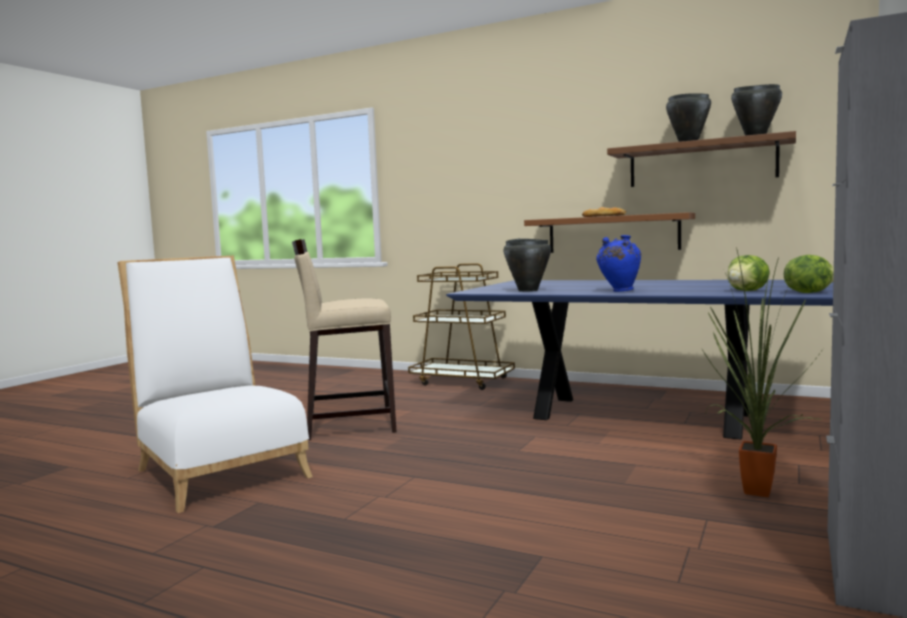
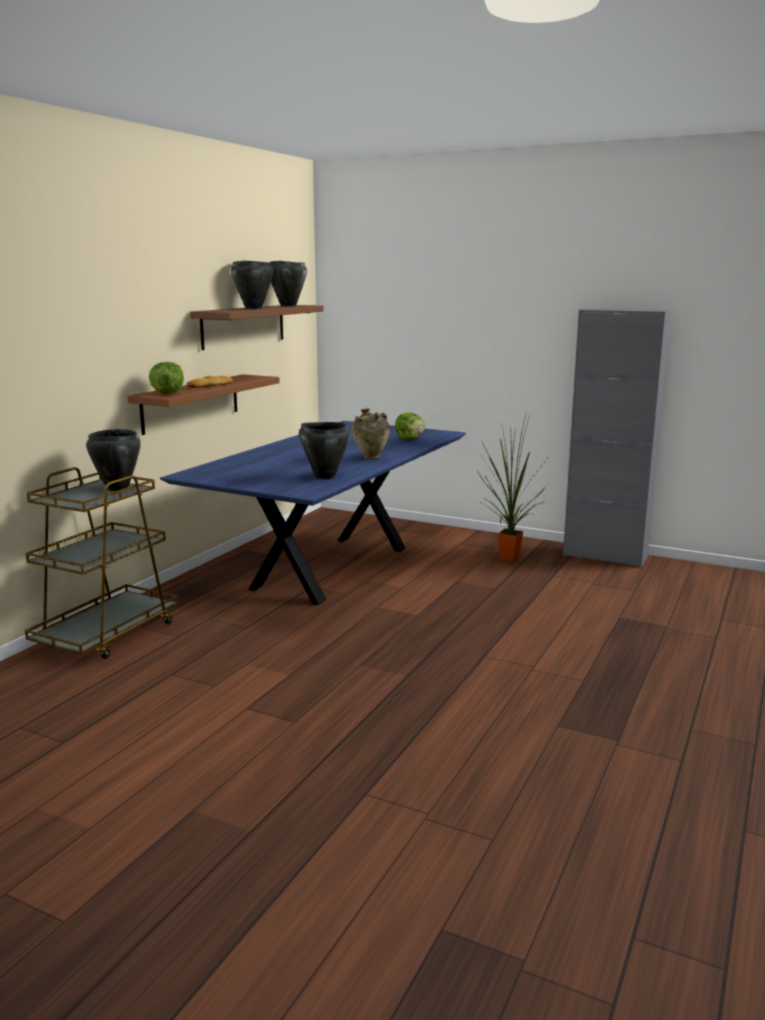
camera: 90 degrees left, 10 degrees up
(219, 470) = (463, 768): white chair -> none
(349, 424) = (294, 700): beige stool -> none
(472, 279) = (117, 488): none -> black cooking pot
(619, 291) = (370, 458): blue vase -> beige vase
(808, 292) = (436, 433): lettuce -> lettuce (167, 393)

